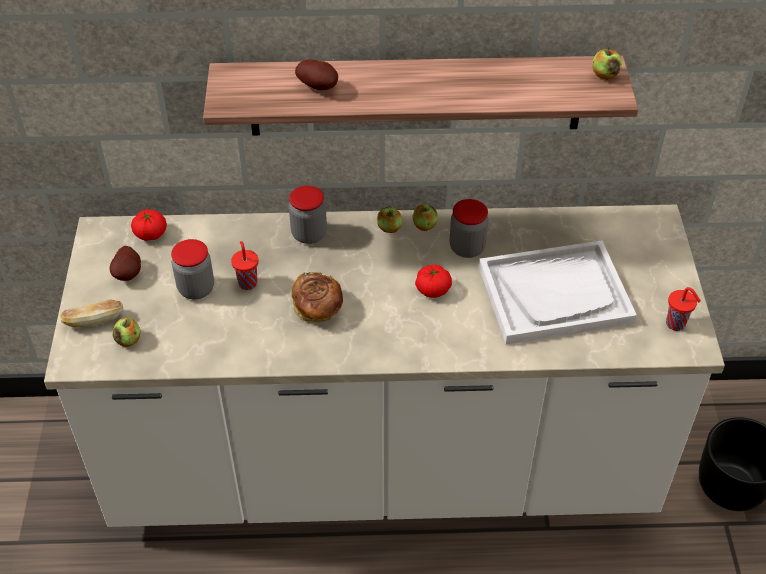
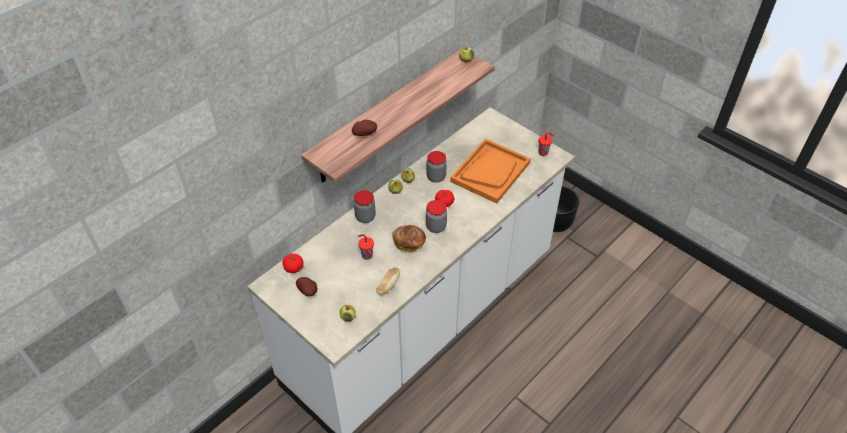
camera: 45 degrees left, 0 degrees up
(94, 321) = (321, 322): bread -> bread (388, 285)
(196, 288) = (348, 274): jar -> jar (436, 227)
(555, 294) = (490, 172): white tray -> orange tray

